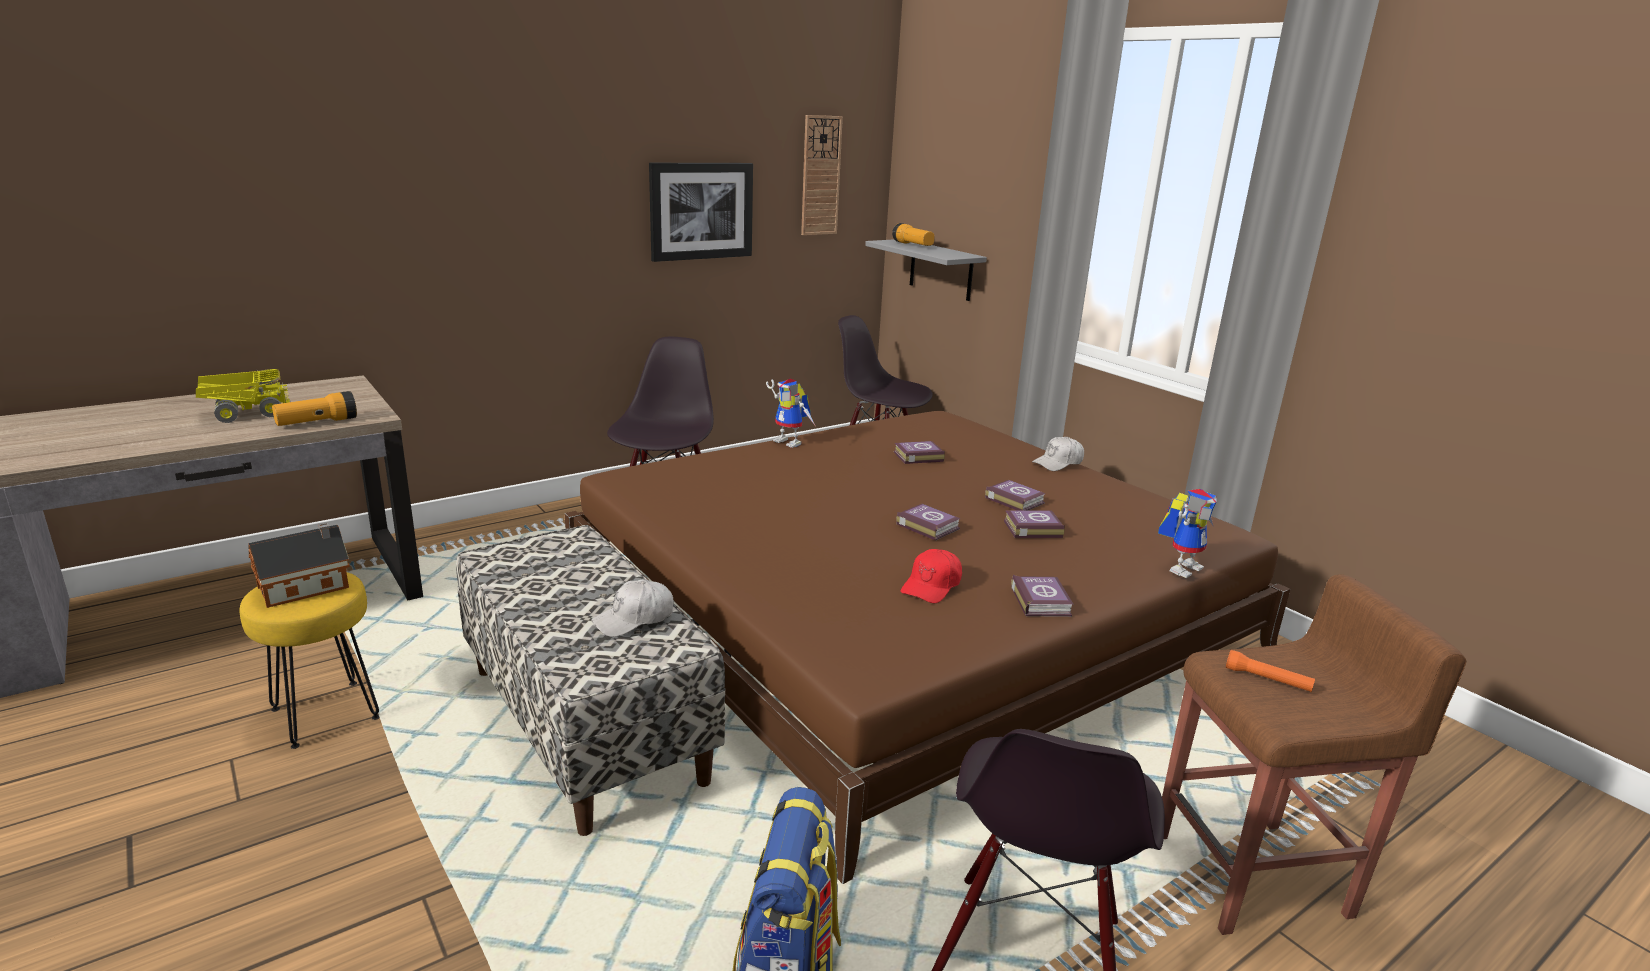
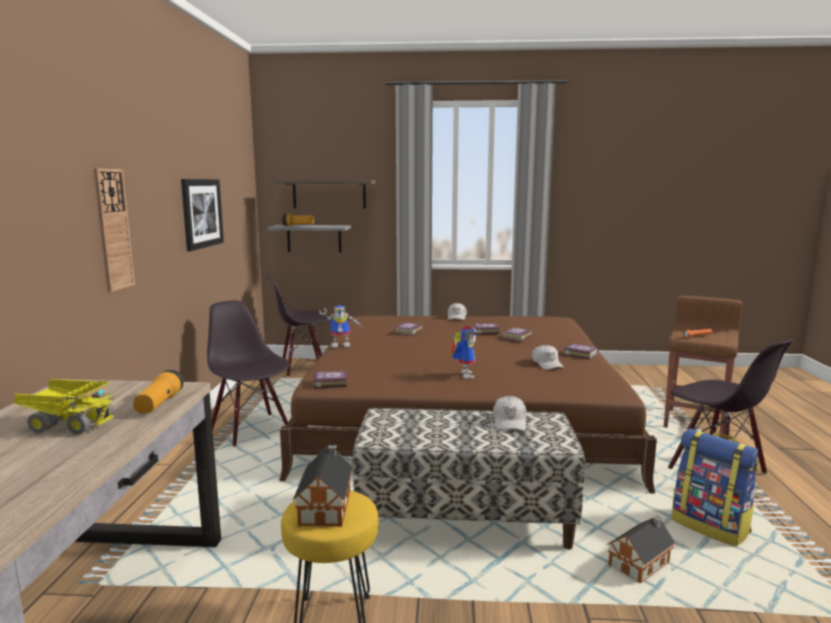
camera: 50 degrees left, 10 degrees down
(244, 414) = (70, 424): toy truck -> toy truck turned 90 degrees clockwise
(594, 918) = (641, 564): none -> toy house
(820, 176) = (237, 188): wall clock -> wall clock (113, 229)
(927, 526) = (489, 349): book -> book (329, 383)
(932, 586) = (547, 364): red cap -> white cap
(967, 198) = (329, 194): none -> shelf
(1181, 567) = (576, 330): toy robot -> toy robot (463, 375)

